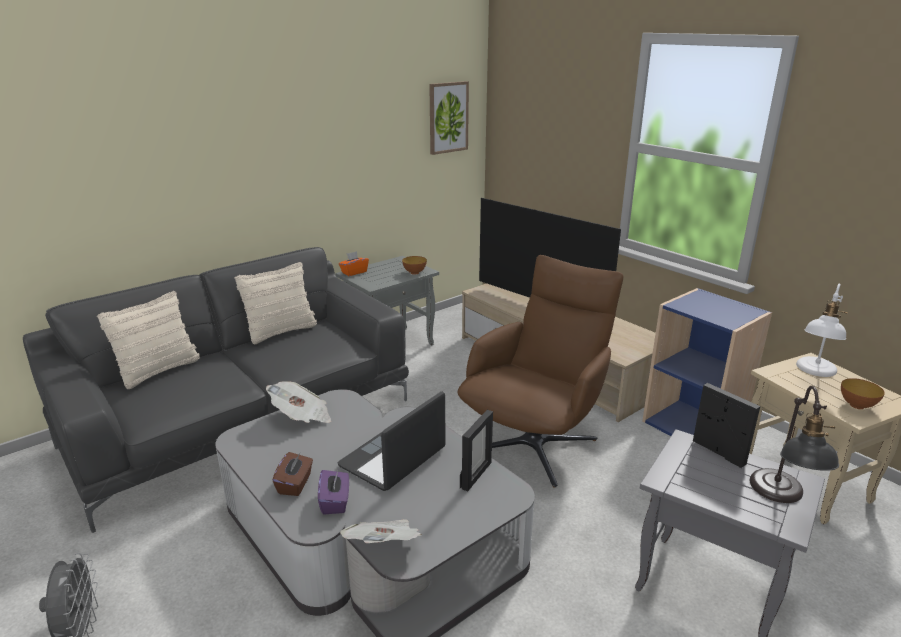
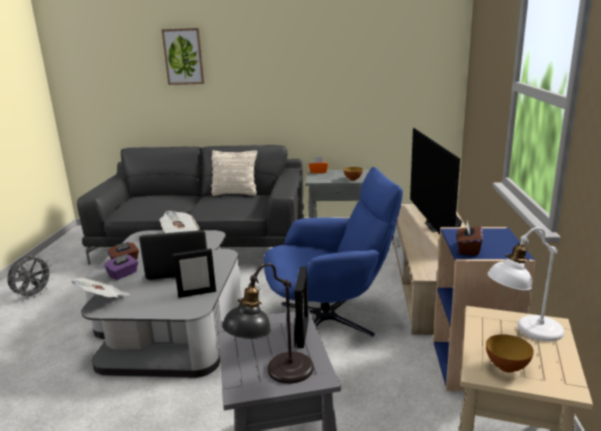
camera: 45 degrees right, 5 degrees down
(158, 371) = (157, 195): beige pillow -> none
(448, 117) = (423, 64): picture -> picture (183, 56)
(536, 443) = (329, 319): brown armchair -> blue armchair
(721, 318) = (468, 249): none -> brown tissue box

